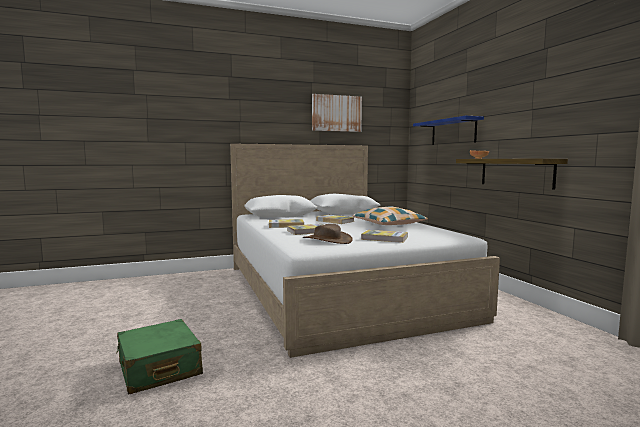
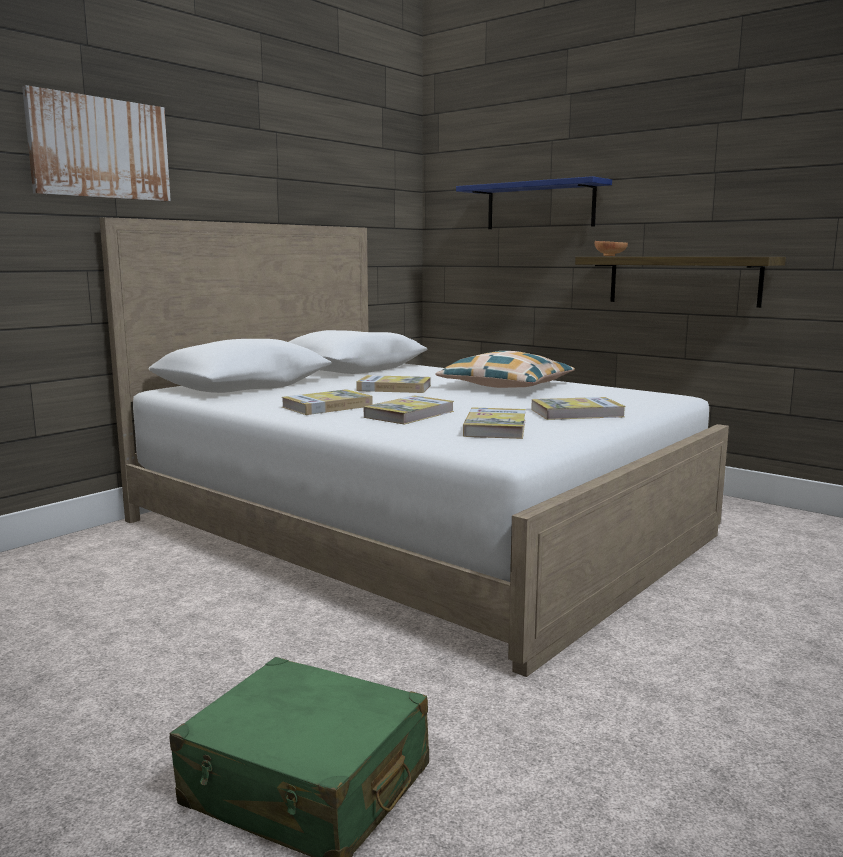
camera: 30 degrees left, 5 degrees up
(327, 240) = (495, 428): brown hat -> book
(336, 113) = (307, 156): picture -> picture (100, 148)

